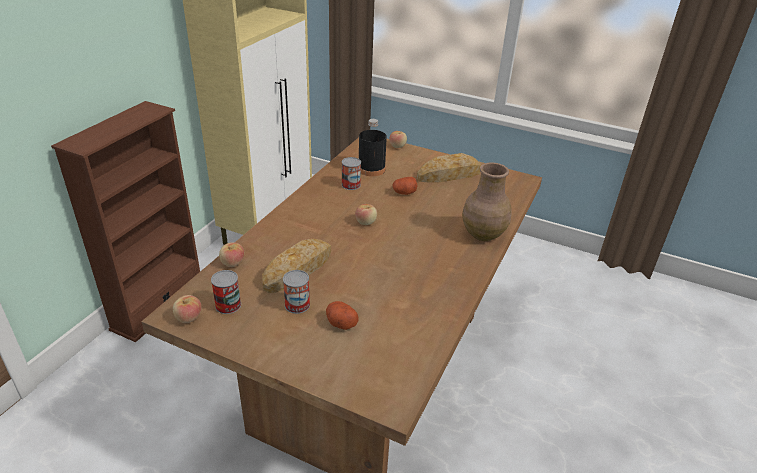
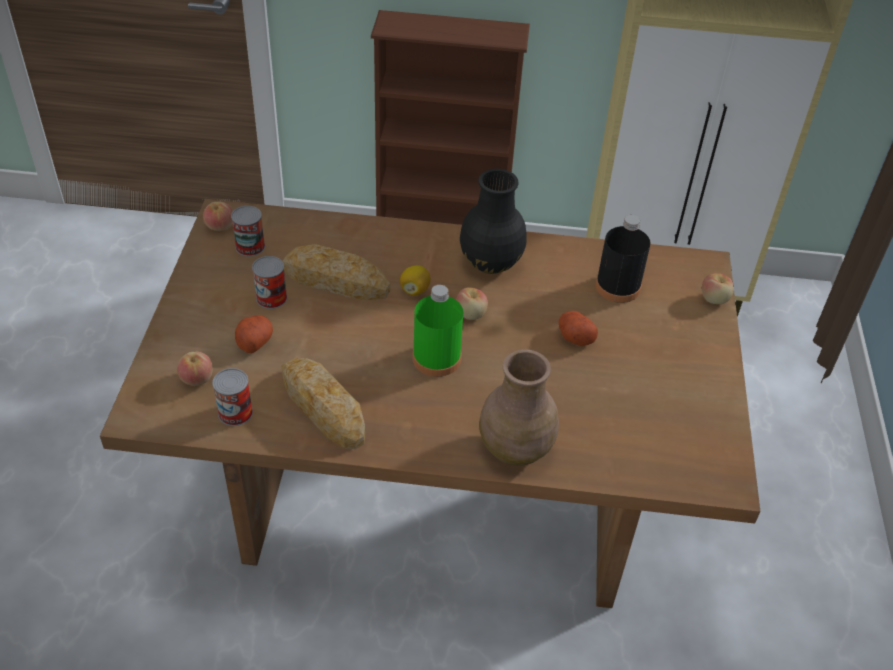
camera: 70 degrees right, 10 degrees up
(232, 263) = (323, 226): apple -> apple (197, 379)
(323, 204) = (490, 262): none -> black vase
(330, 238) = (415, 290): none -> lemon
(351, 185) = (557, 276): can -> can (235, 412)
(398, 244) = (436, 358): none -> green bottle
(449, 174) = (668, 379): bread -> bread (323, 407)

